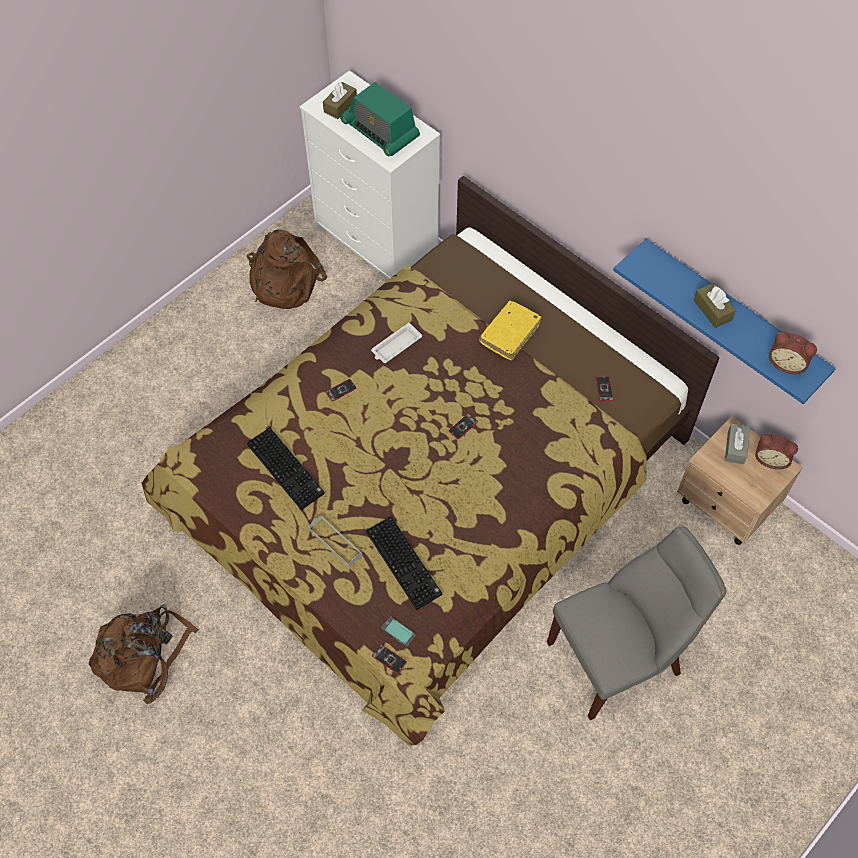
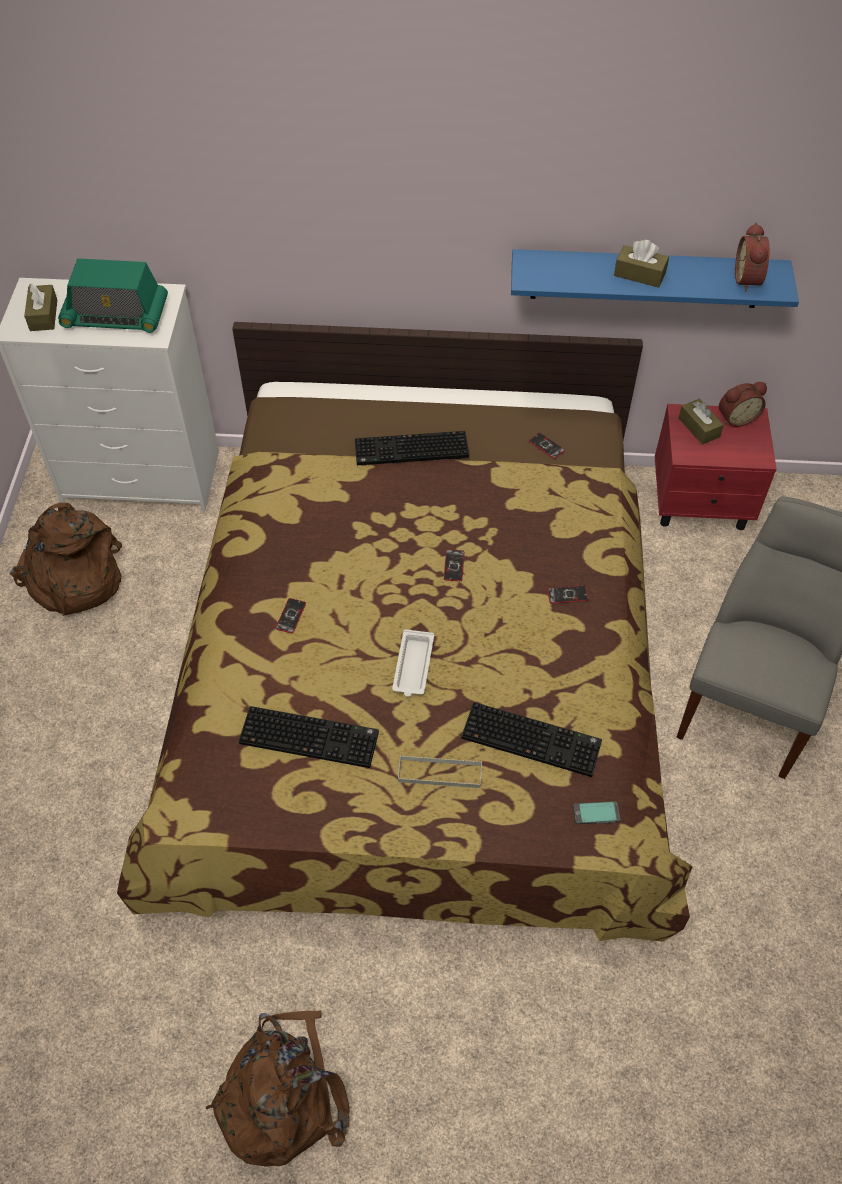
camera: 40 degrees left, 5 degrees down
(389, 659) = (615, 849): phone -> phone (567, 595)
(396, 346) = (306, 535): white tray -> white tray (413, 666)
(509, 334) = (410, 451): yellow book -> keyboard
(727, 506) = (701, 503): beige nightstand -> red nightstand
(735, 447) = (699, 427): grey tissue box -> brown tissue box
(787, 363) = (749, 279): alarm clock -> alarm clock turned 105 degrees clockwise

